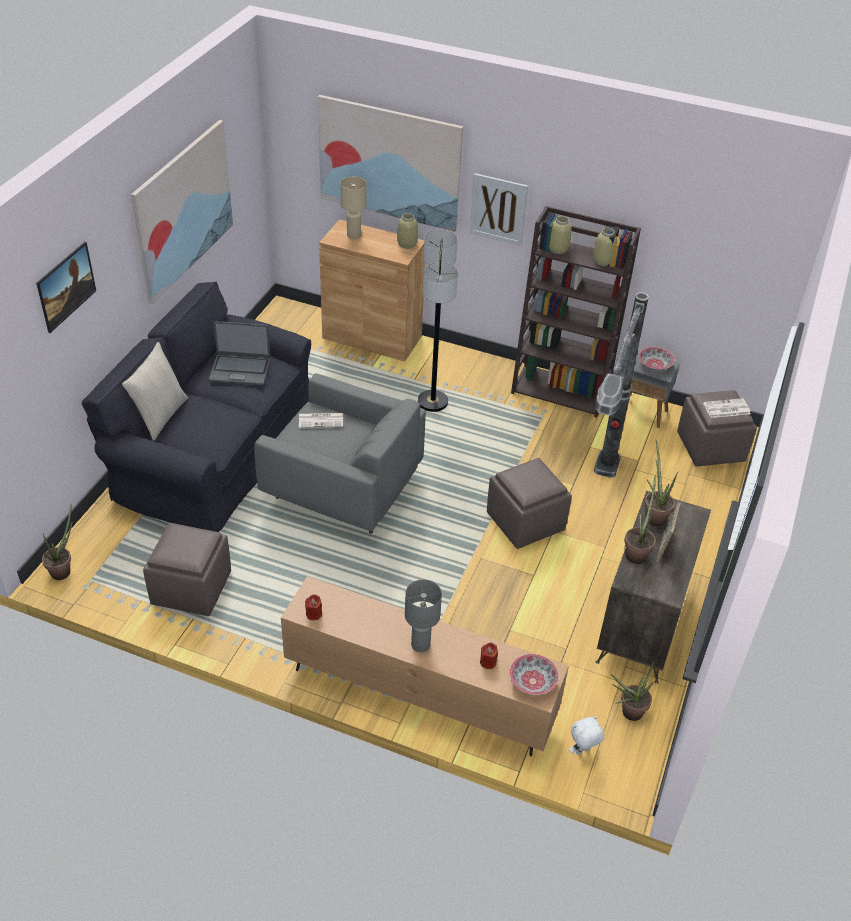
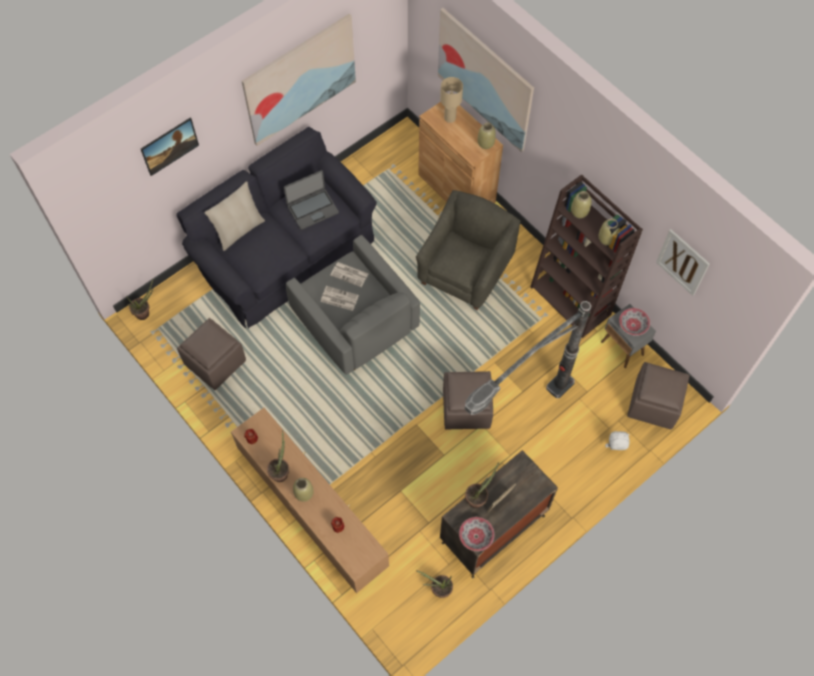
camera: 30 degrees right, 20 degrees up
(240, 370) = (312, 209): laptop -> laptop turned 60 degrees counterclockwise
(421, 645) = (304, 494): grey table lamp -> beige vase
(433, 402) = (465, 271): floor lamp -> grey armchair
(498, 209) = (552, 155): picture -> picture (682, 262)
(532, 682) = (357, 554): bowl -> bowl (476, 536)
(582, 752) = (390, 601): white plush toy -> white plush toy (615, 449)
(653, 515) = (512, 473): potted plant -> potted plant (281, 471)
(726, 409) = (663, 390): newspaper -> newspaper (339, 298)

